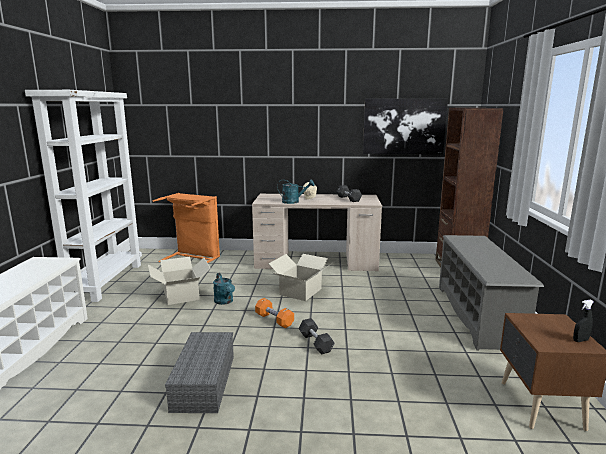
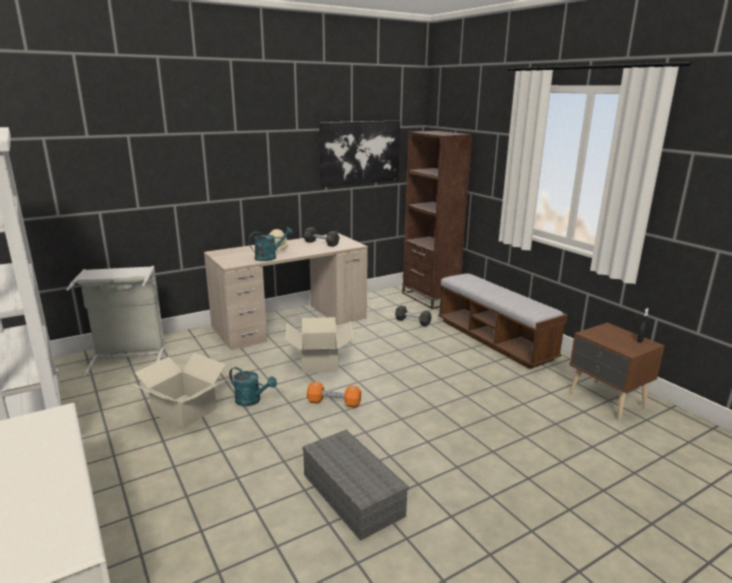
camera: 35 degrees left, 5 degrees up
(193, 258) = (128, 357): orange laundry basket -> grey laundry basket
(315, 343) = (403, 412): black dumbbell -> black dumbbell (412, 321)
(478, 315) = (494, 339): grey shoe rack -> bench

